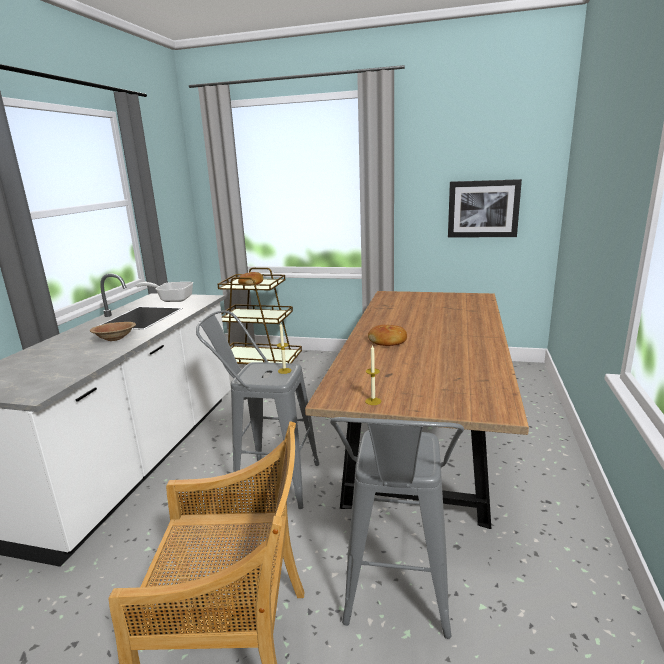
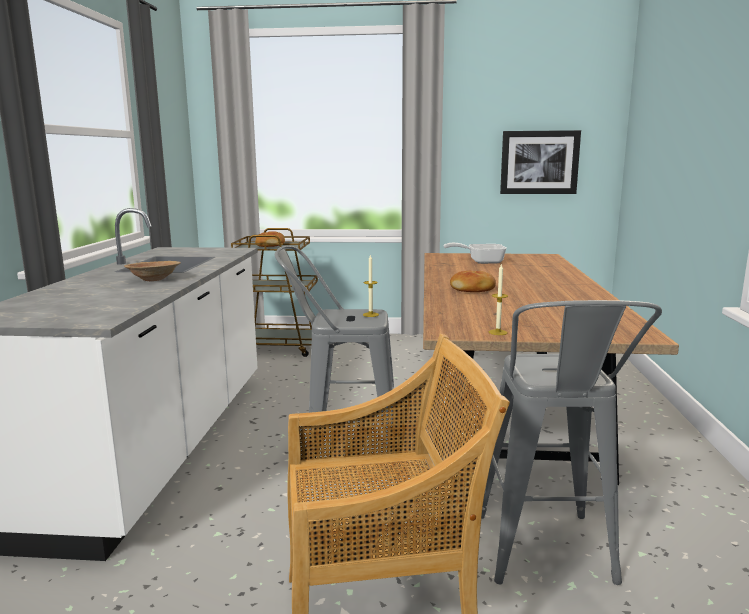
camera: 10 degrees left, 5 degrees down
(172, 299) = (193, 251): frying pan -> frying pan (481, 262)

